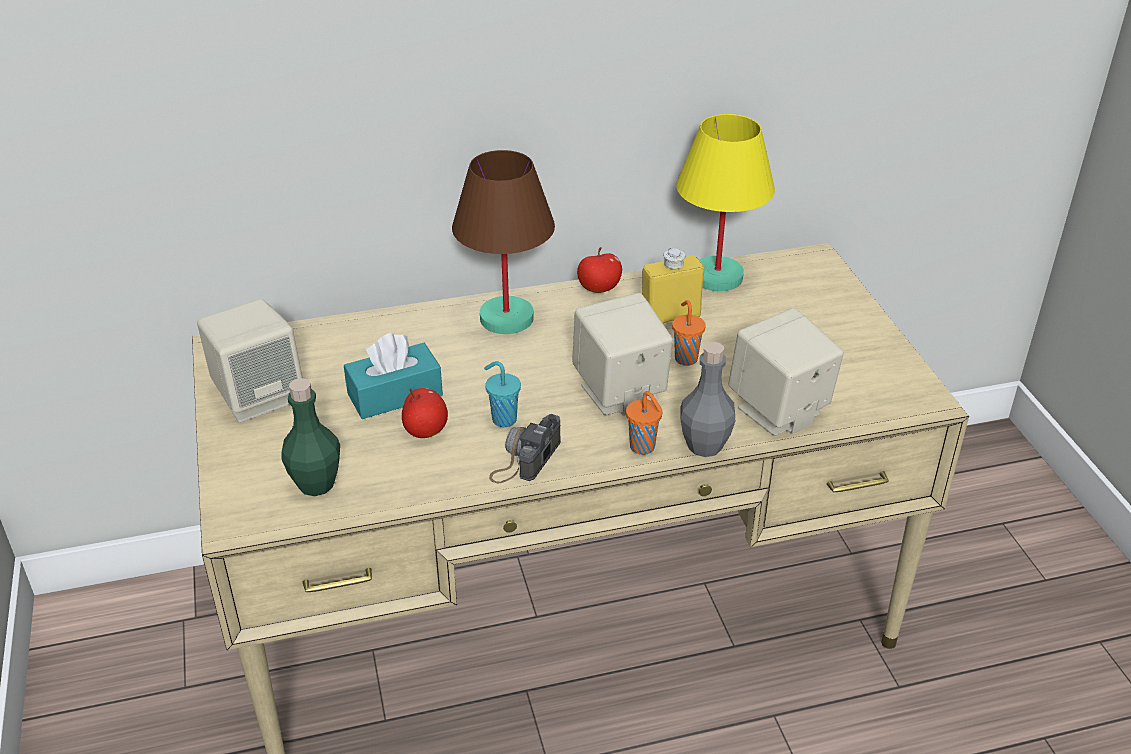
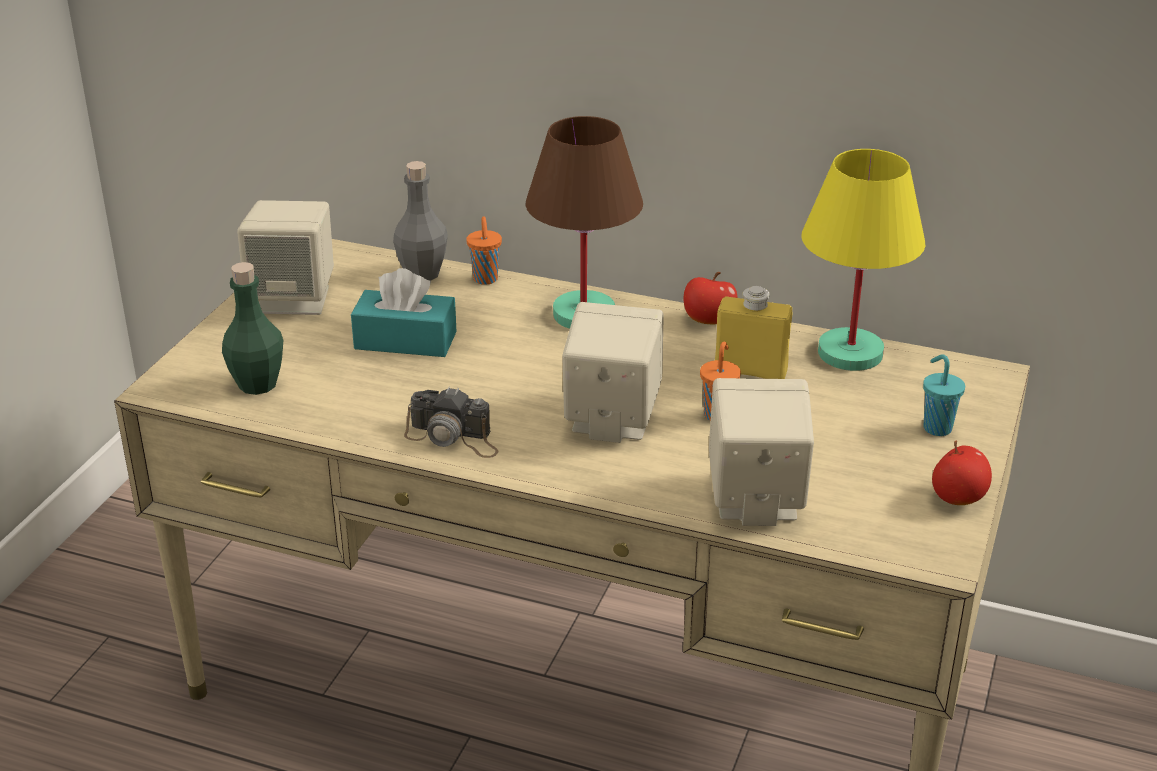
camera: 35 degrees right, 5 degrees down
(425, 431) = (395, 379): apple -> apple (958, 498)
(503, 419) = (474, 397): turquoise cup -> turquoise cup (936, 427)
(525, 459) = (453, 438): camera -> camera turned 135 degrees counterclockwise
(643, 448) = (574, 474): orange cup -> orange cup (485, 280)
(704, 445) = (637, 498): grey bottle -> grey bottle (422, 274)

